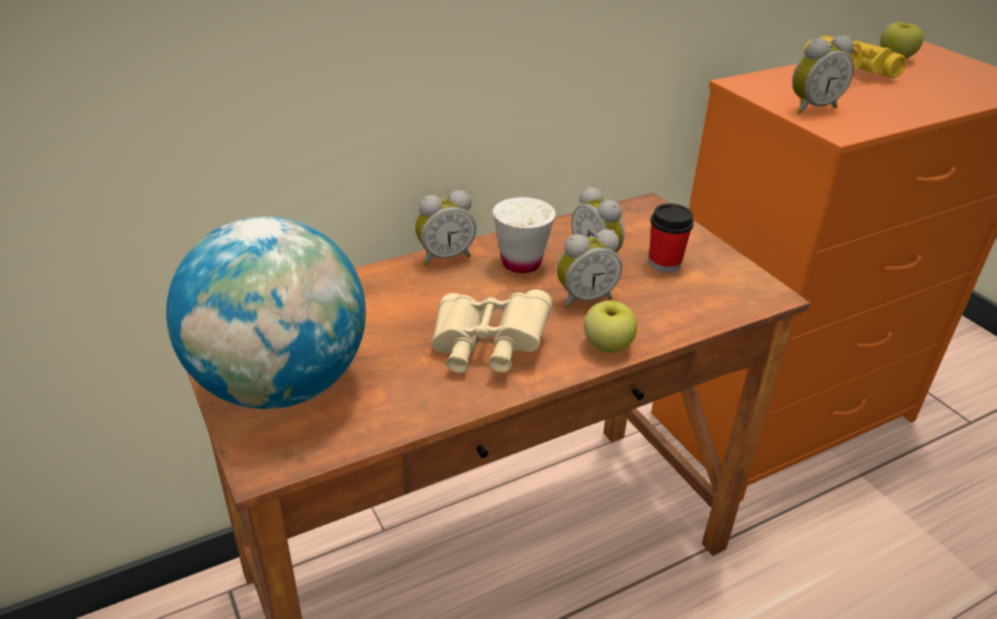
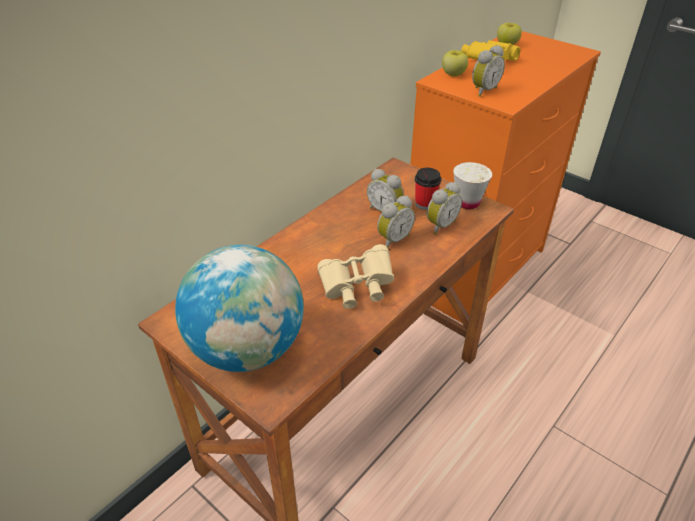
camera: 20 degrees left, 5 degrees up
(444, 257) = (294, 233): alarm clock -> alarm clock (440, 225)
(521, 263) = (343, 225): white cup -> white cup (467, 202)
(607, 345) = (423, 266): apple -> apple (453, 74)

